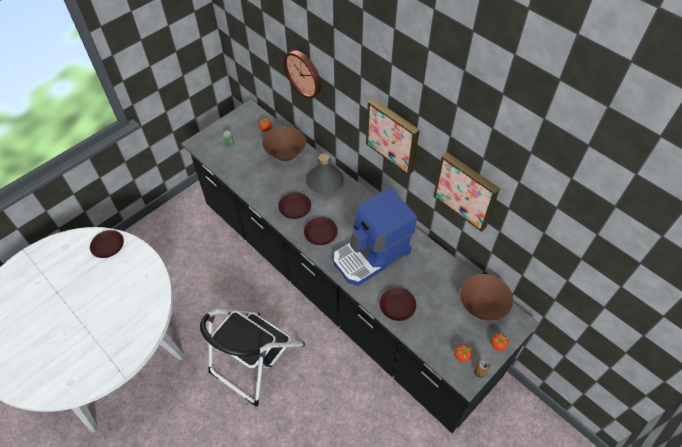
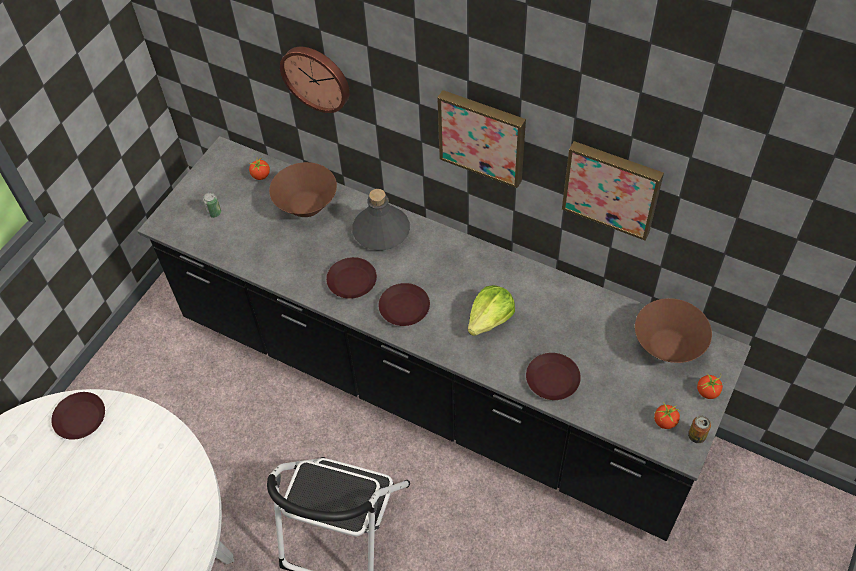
camera: 15 degrees left, 0 degrees up
(371, 256) = (490, 319): coffee machine -> lettuce

